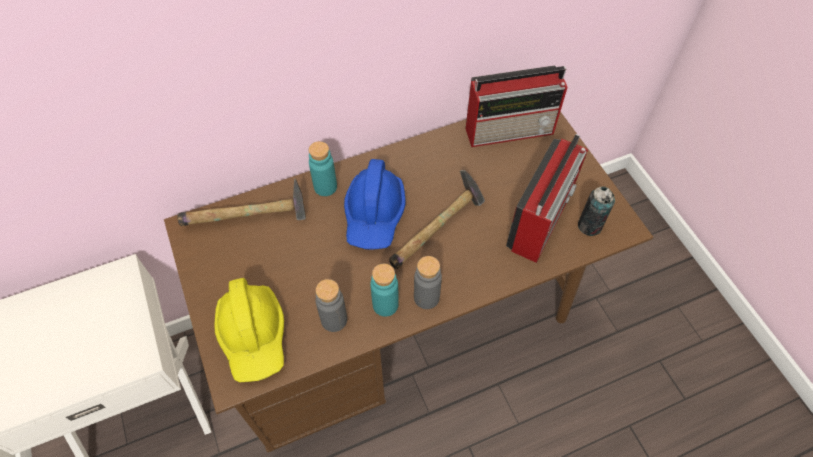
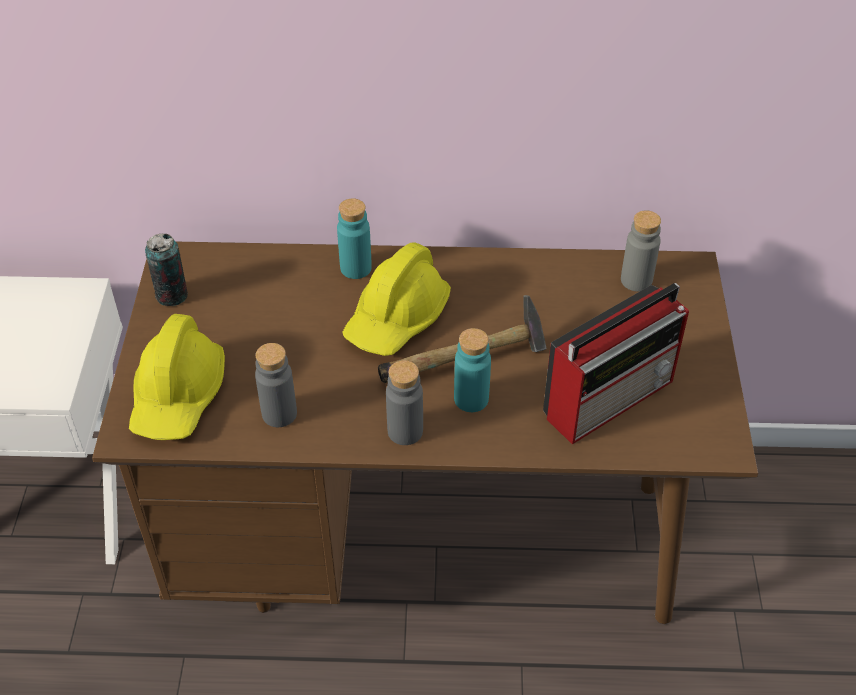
camera: 25 degrees right, 10 degrees down
(249, 218) = (246, 272): hammer -> none
(374, 214) = (397, 318): blue hard hat -> yellow hard hat
(385, 304) = (350, 420): turquoise bottle -> turquoise bottle (471, 399)
(511, 130) = (636, 280): radio -> grey bottle
(589, 226) = (673, 428): can -> can (172, 295)

